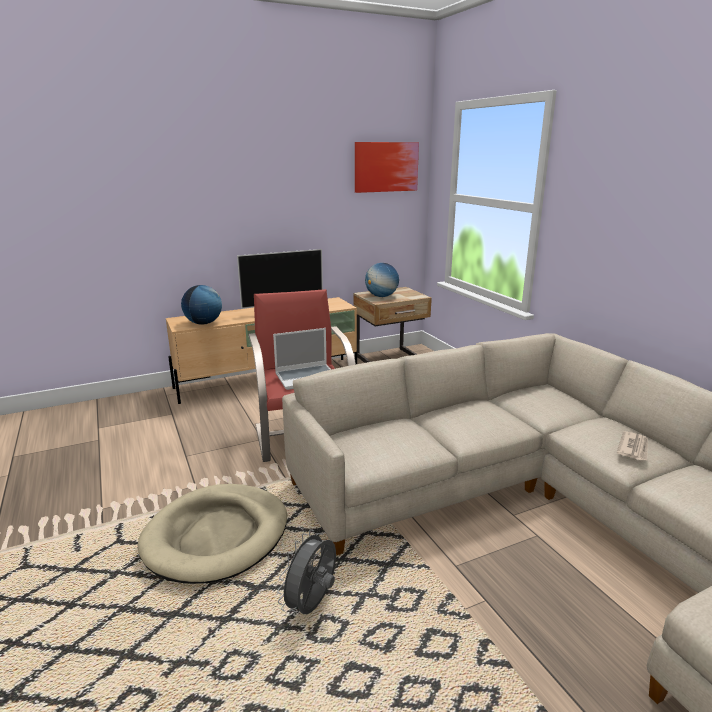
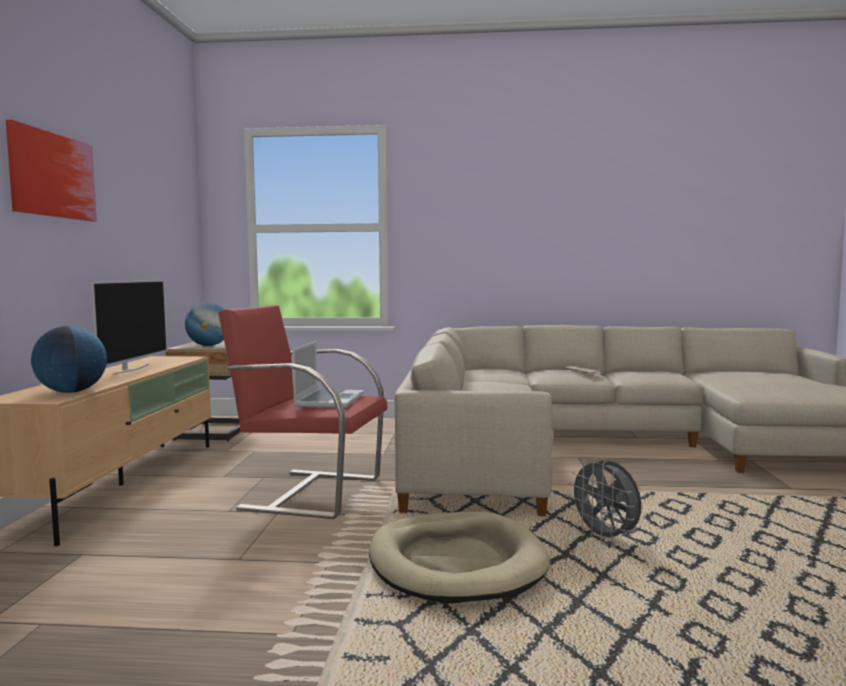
camera: 60 degrees left, 15 degrees down
(386, 167) = (174, 190): picture -> picture (52, 175)

